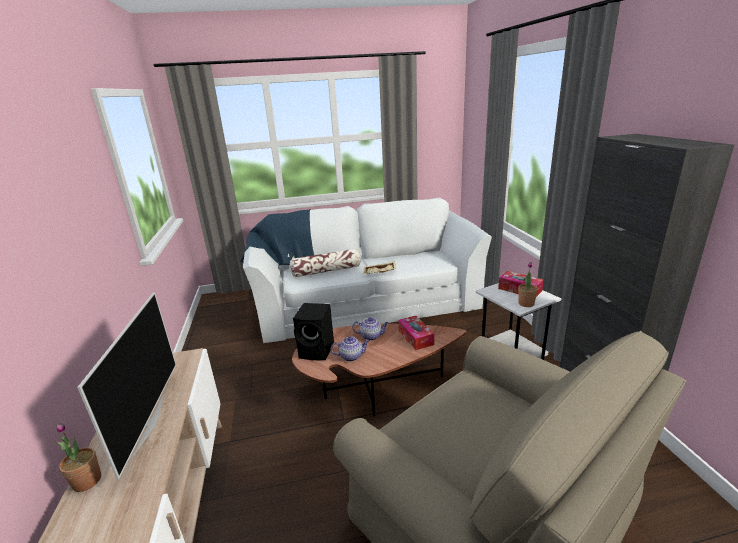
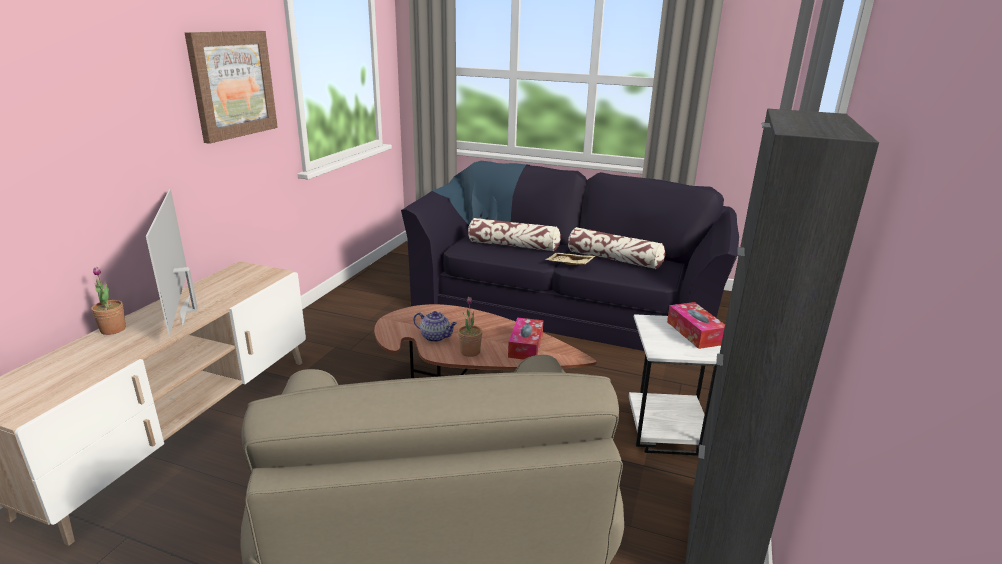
camera: 30 degrees right, 0 degrees up
(86, 190) = (232, 84): none -> picture
(148, 424) = (189, 310): television -> television turned 135 degrees clockwise
(318, 350) = (412, 320): black speaker -> none
(365, 301) = (564, 303): white sofa -> black sofa
(371, 336) = (481, 327): teapot -> none
(399, 260) = (614, 259): none -> pillow
(526, 303) = (676, 350): potted plant -> potted plant (470, 352)

